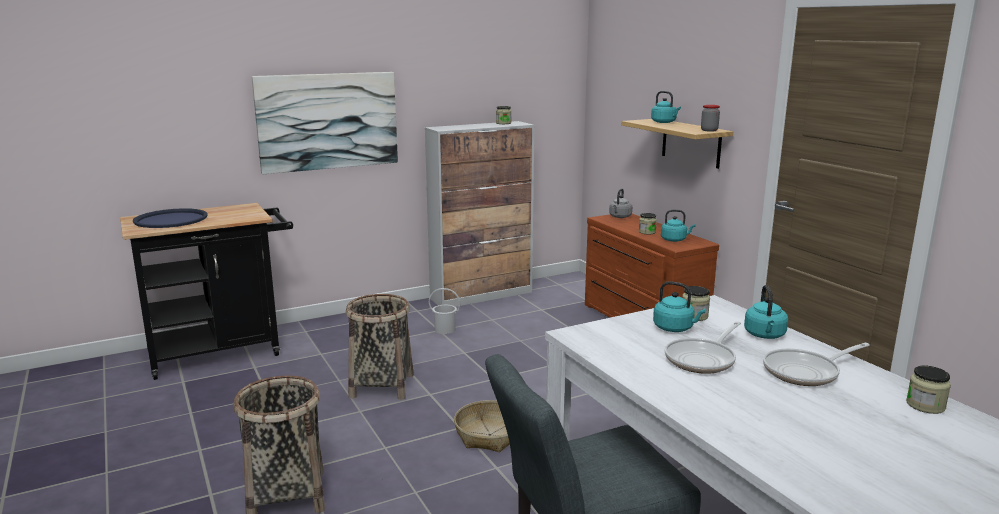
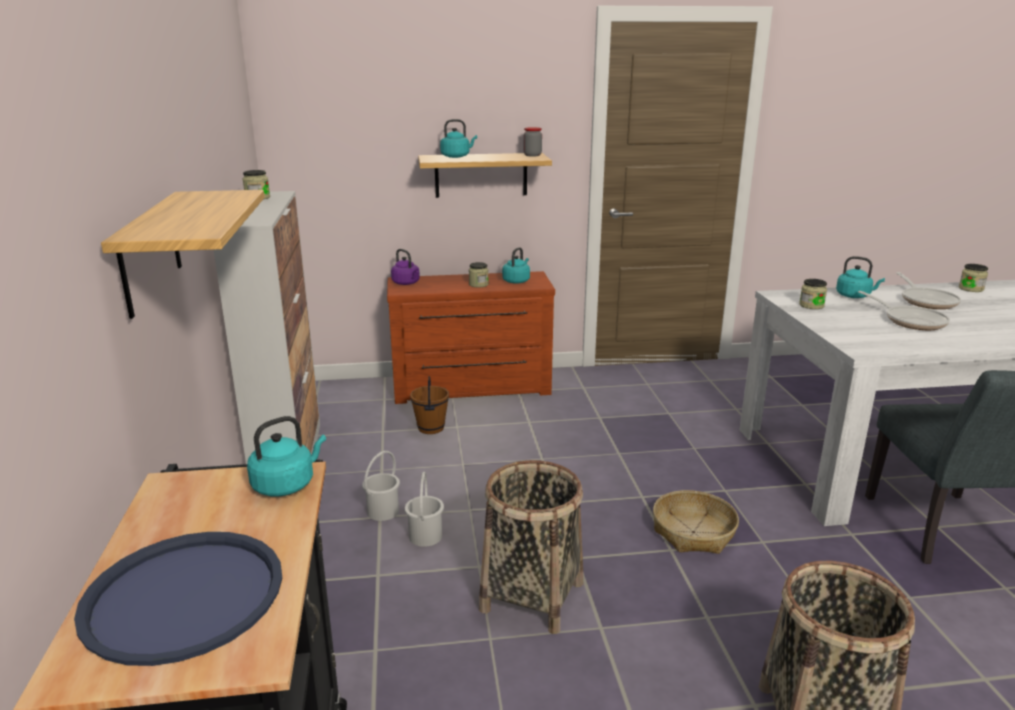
camera: 70 degrees left, 5 degrees up
(328, 121) = (150, 252): picture -> shelf
(426, 345) = (425, 536): none -> white bucket
(560, 321) = (430, 428): none -> brown bucket
(619, 217) = (407, 283): grey kettle -> purple kettle
(675, 328) = (842, 316): turquoise kettle -> turquoise kettle (286, 484)

